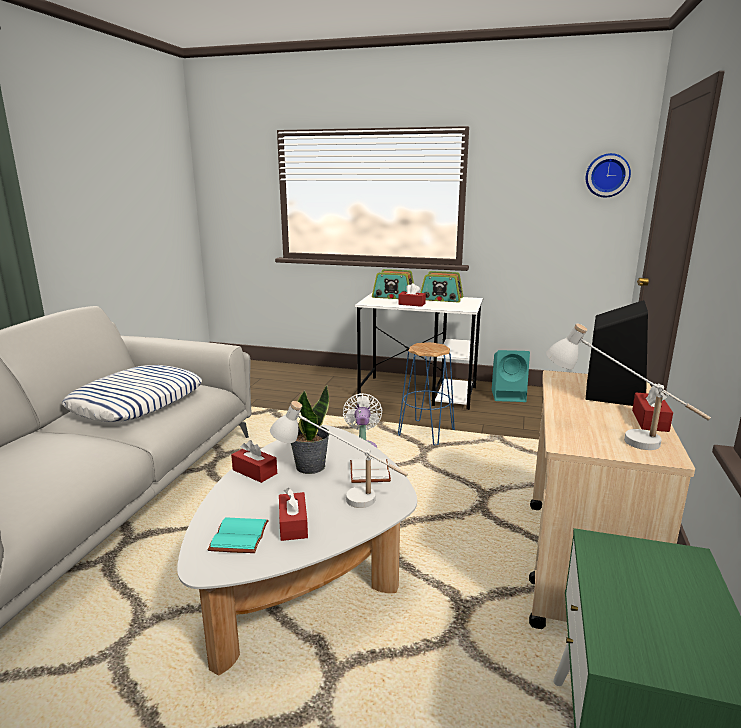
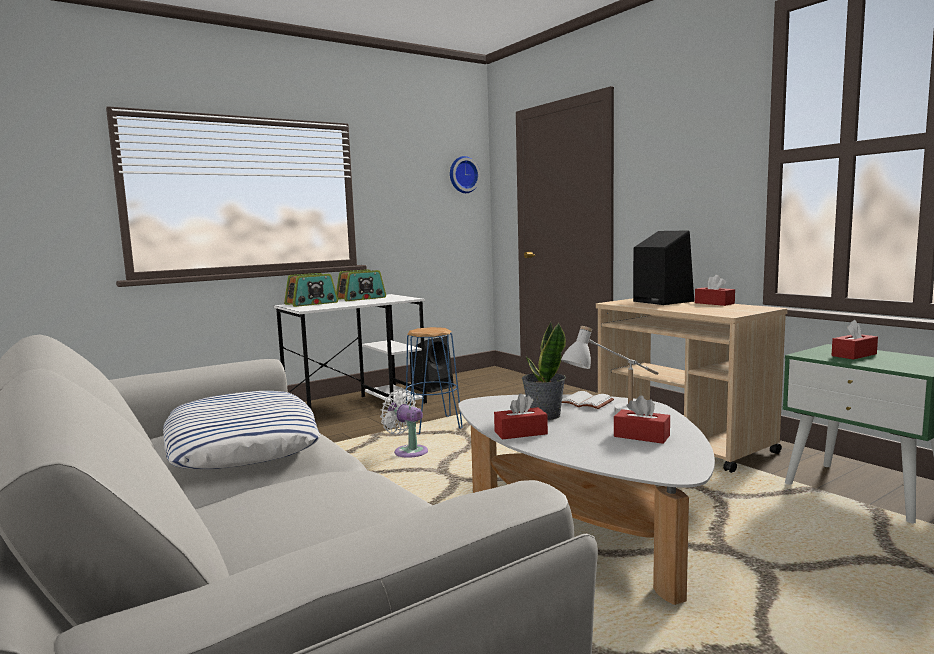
camera: 50 degrees left, 10 degrees down
(238, 536) = (636, 455): turquoise book -> none
(411, 304) = (351, 303): red tissue box -> red tissue box (854, 355)
(509, 395) = (433, 387): turquoise speaker -> black speaker
(615, 436) = (728, 309): white table lamp -> none

